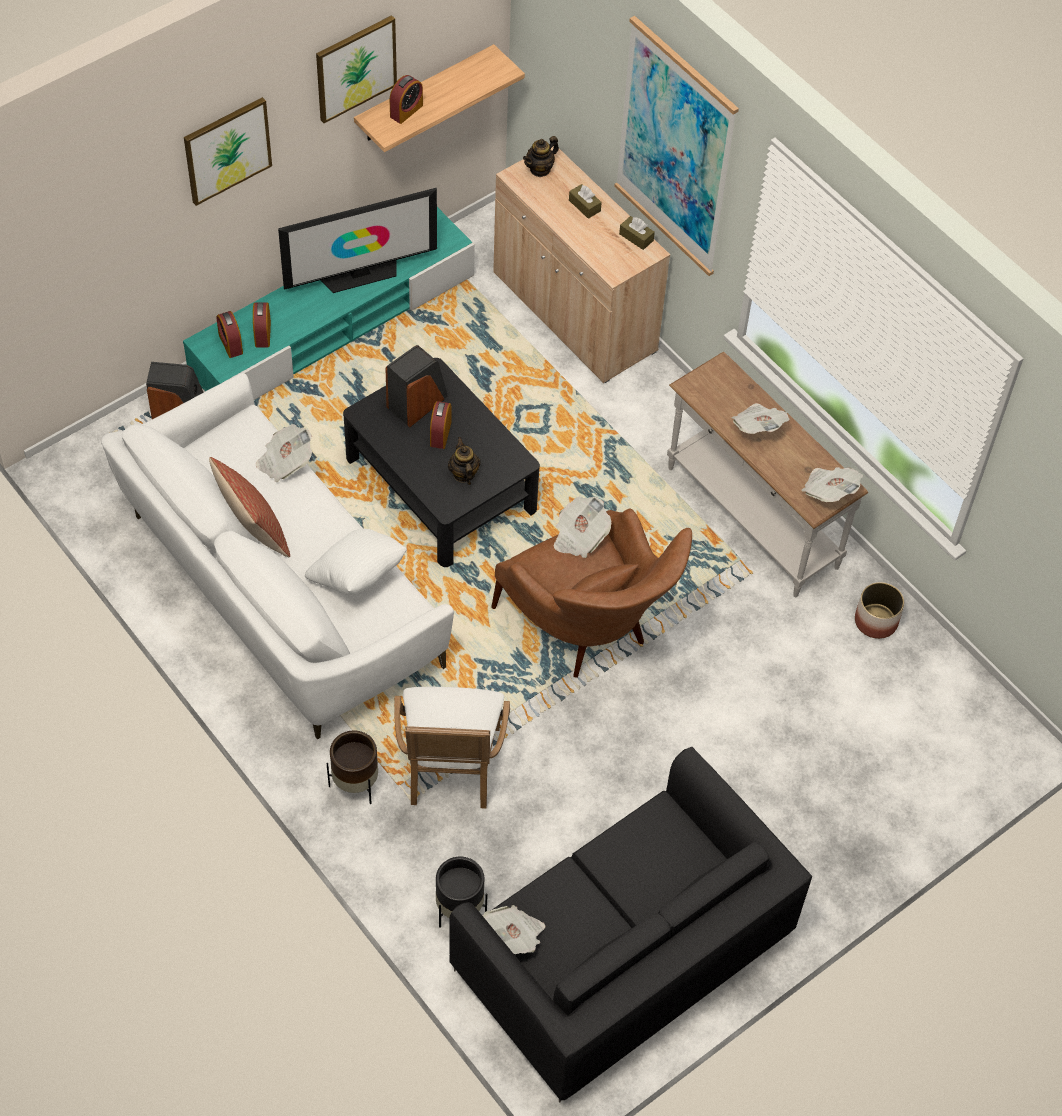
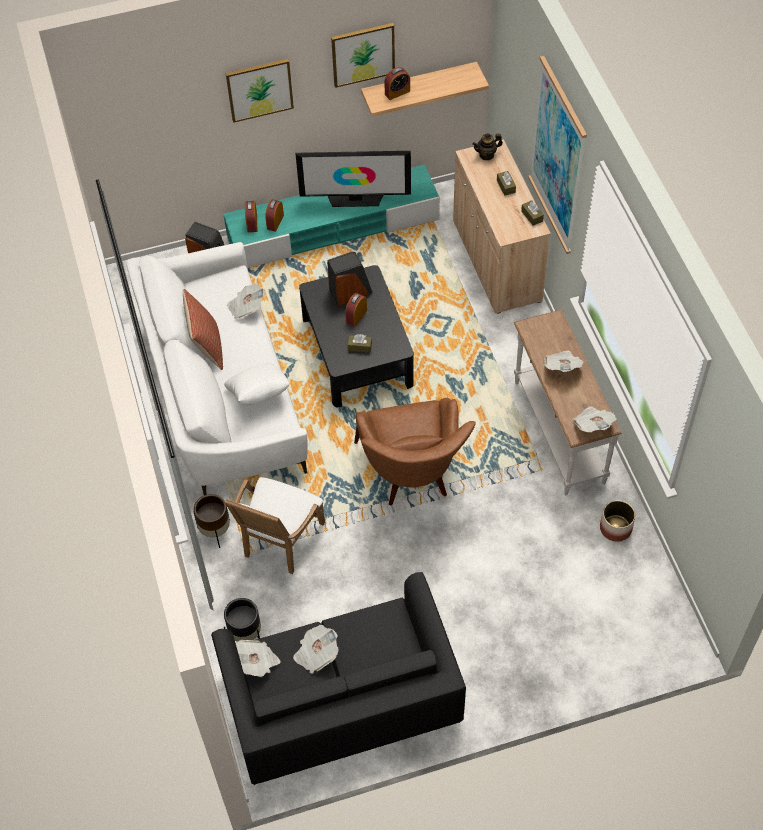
camera: 25 degrees right, 0 degrees up
(463, 474) = (360, 346): teapot -> brown tissue box
(579, 536) = (417, 409): newspaper -> newspaper (316, 654)

